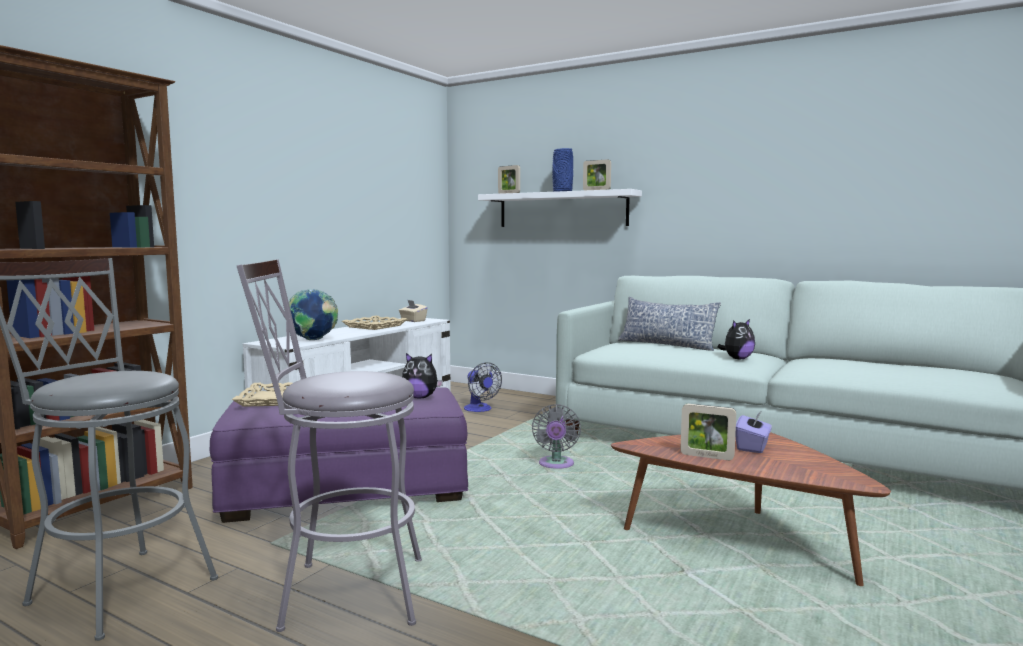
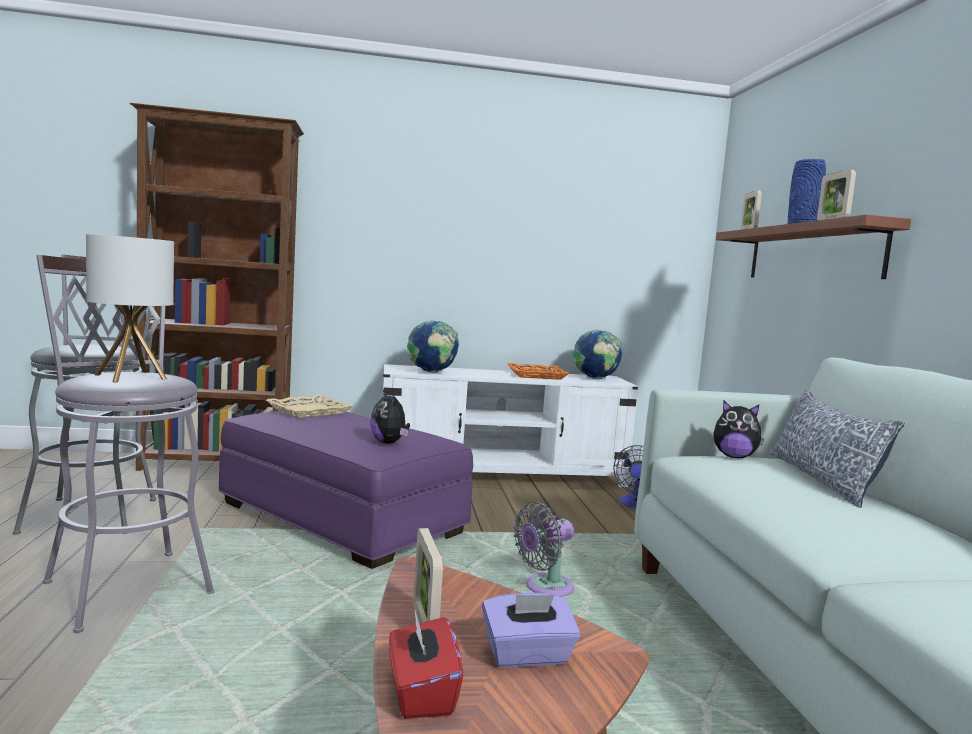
camera: 50 degrees right, 0 degrees up
(354, 377) = (131, 377): none -> table lamp
(375, 326) = (536, 375): beige tray -> orange tray
(413, 321) = (595, 379): beige tissue box -> globe
(562, 209) = (812, 253): white shelf -> brown shelf
(737, 359) = (851, 530): plush toy -> plush toy (734, 457)
(774, 469) = (421, 693): none -> red tissue box

